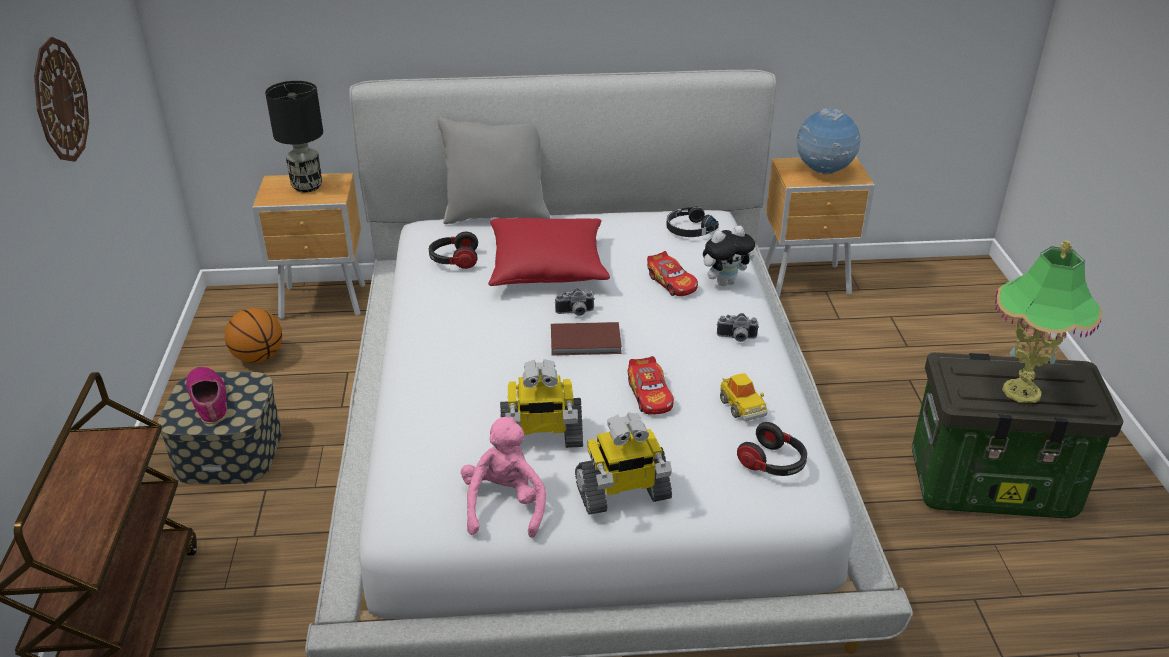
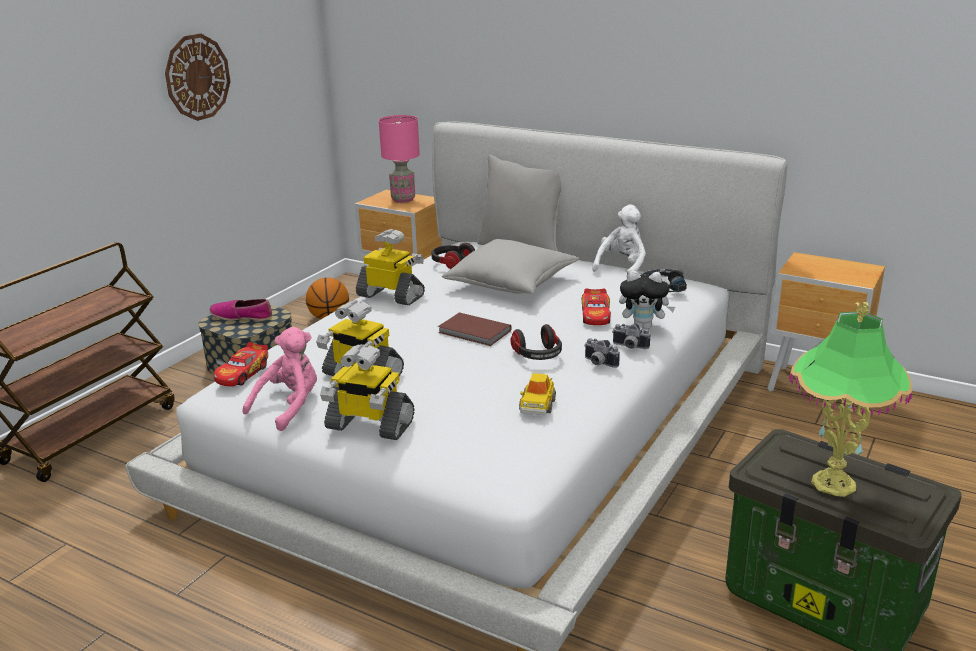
camera: 35 degrees right, 10 degrees down
(209, 400) = (242, 316): shoe -> shoe turned 90 degrees counterclockwise
(306, 187) = (402, 199): black table lamp -> pink table lamp
(443, 324) = (392, 296): none -> toy robot
(547, 267) = (512, 283): red pillow -> grey pillow
(575, 313) = (492, 314): camera -> camera (629, 347)
(626, 215) = (622, 267): none -> white plush toy
(650, 395) = (474, 376): toy car -> toy car (242, 374)
(773, 464) = (508, 449): headphones -> headphones (538, 356)
(823, 172) = (831, 270): globe -> none

